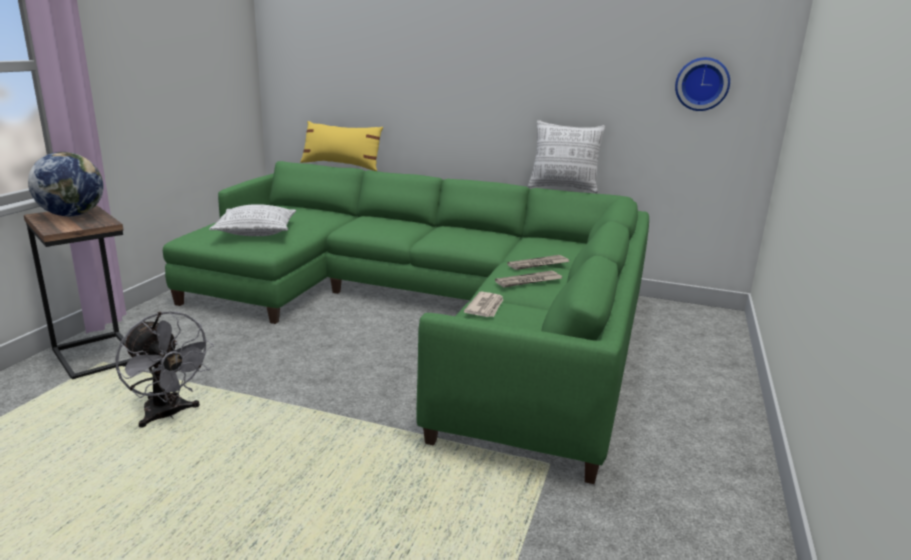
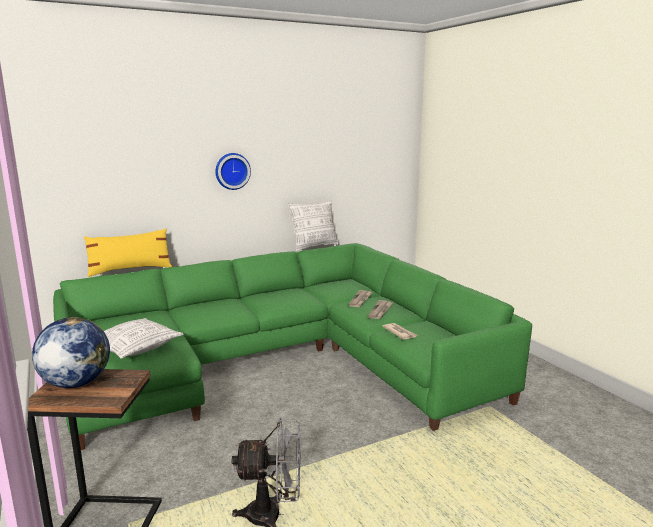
camera: 45 degrees left, 5 degrees down
(702, 84) = (378, 166): wall clock -> wall clock (232, 171)

